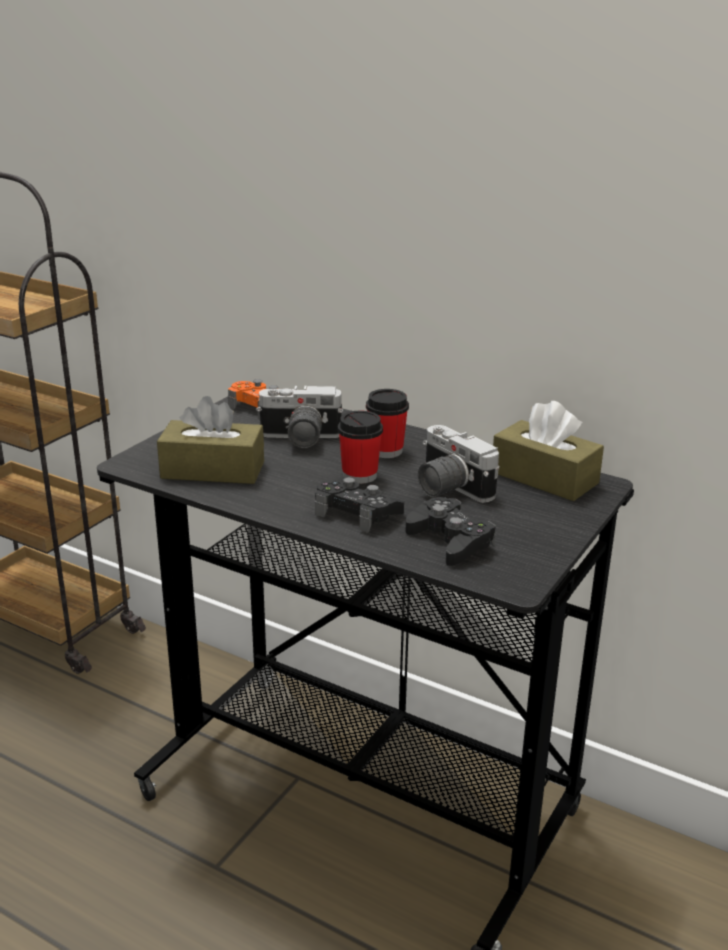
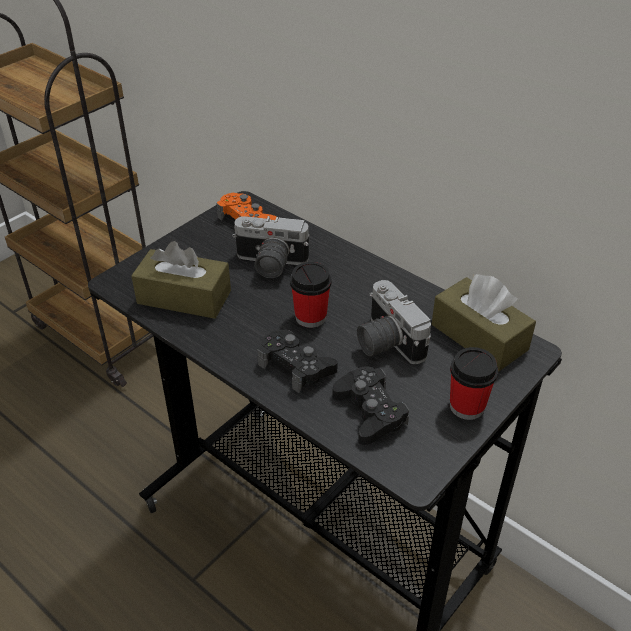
camera: 10 degrees right, 15 degrees up
(386, 451) = (343, 287): cup -> cup (467, 406)

